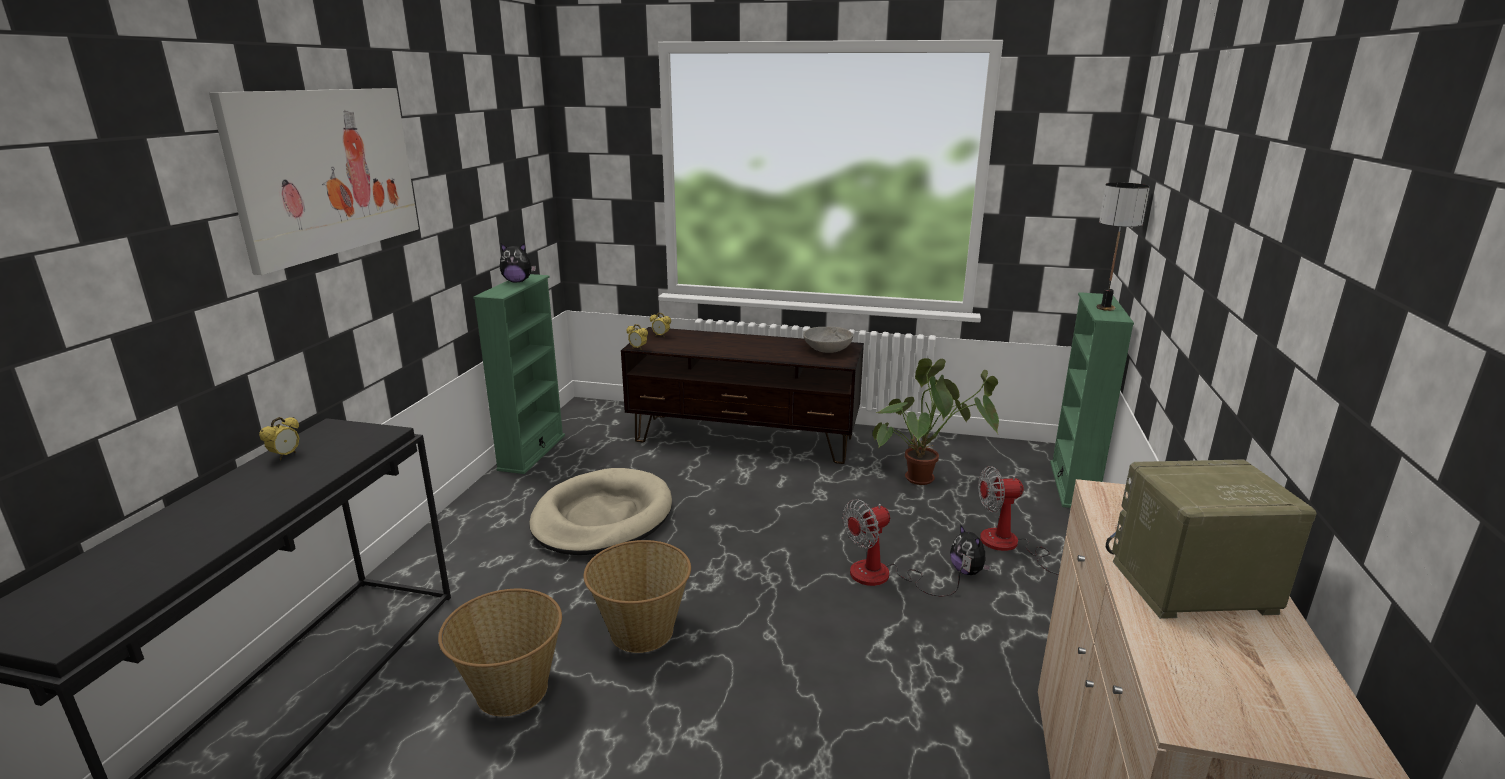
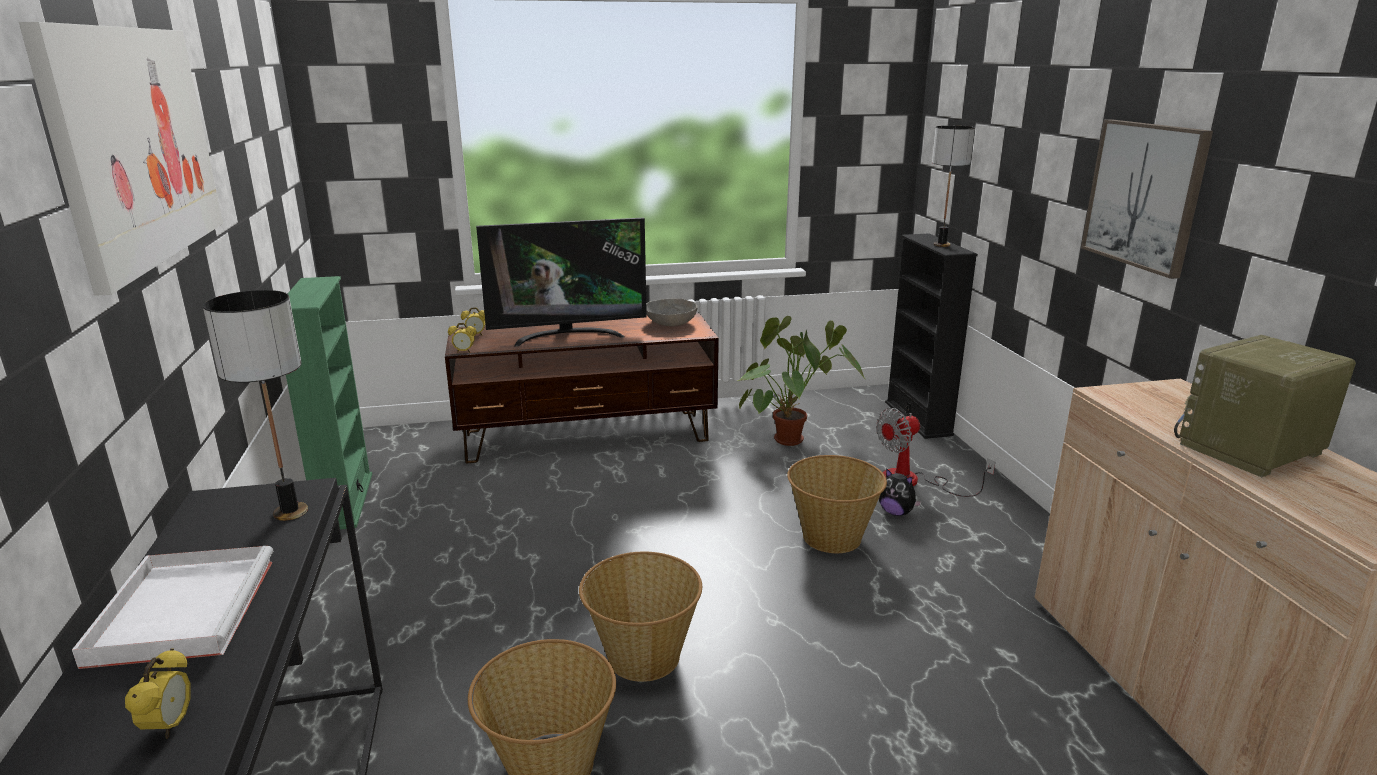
camera: 25 degrees left, 0 degrees up
(241, 494) = (184, 608): none -> white tray
(285, 455) = (190, 547): alarm clock -> alarm clock (170, 726)
(360, 446) = (290, 512): none -> table lamp
(517, 281) = (310, 287): plush toy -> none
(602, 517) = (497, 552): beige dog bed -> none
(729, 347) = (567, 336): none -> television
(884, 577) = (832, 536): fan -> basket
(1072, 485) = (918, 418): green bookcase -> black bookcase
(1235, 281) = (1144, 195): none -> picture

